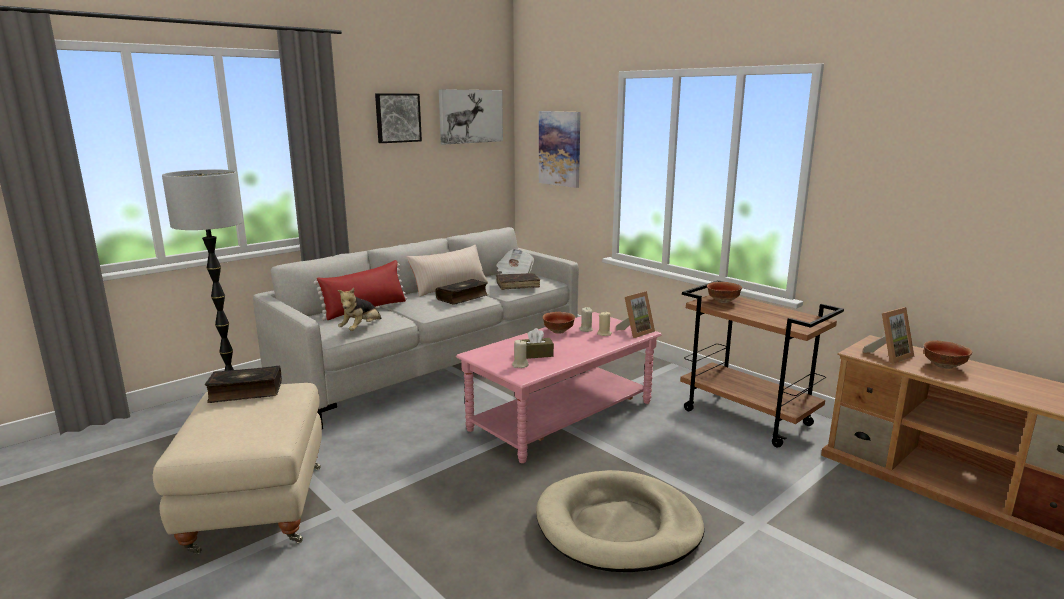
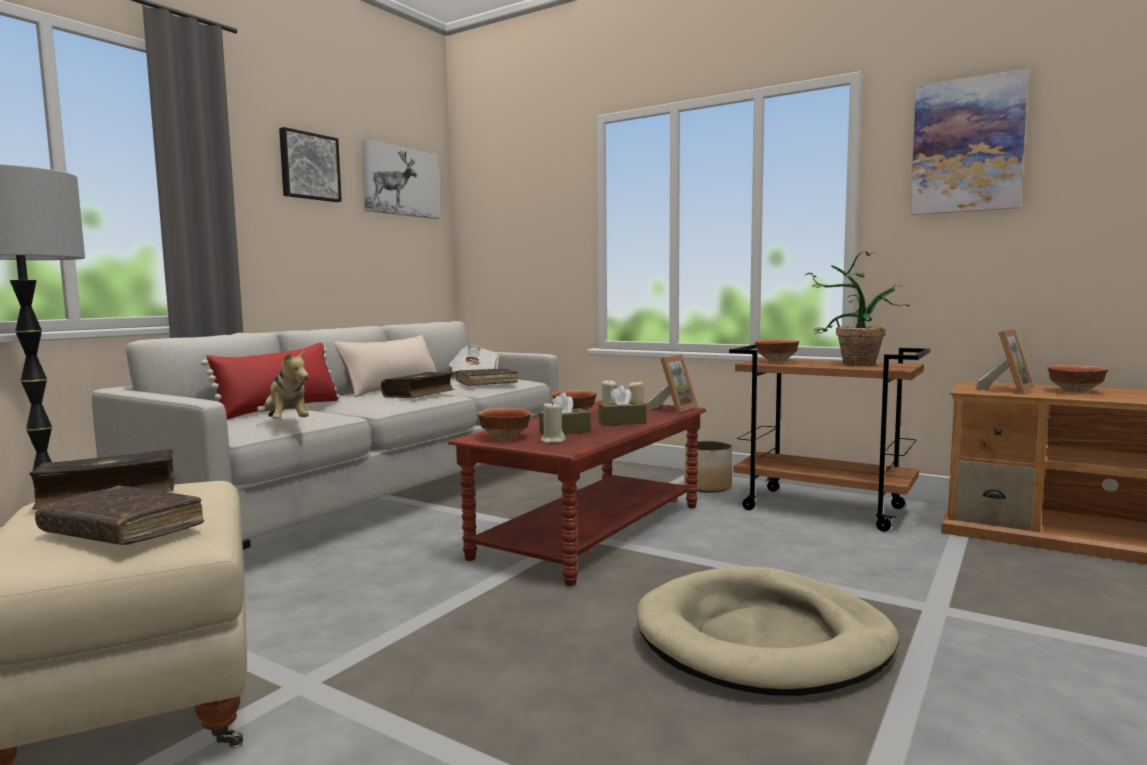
camera: 15 degrees left, 10 degrees down
(243, 428) = (122, 530): none -> brown book
(361, 329) = (286, 423): plush toy -> plush toy turned 45 degrees counterclockwise
(493, 356) = (505, 437): none -> bowl
(560, 148) = (518, 221): picture -> picture (967, 146)
(562, 416) = (592, 531): pink coffee table -> brown coffee table
(583, 347) = (622, 422): none -> brown tissue box
(672, 383) = (708, 487): none -> planter
(773, 315) = (850, 364): none -> potted plant

